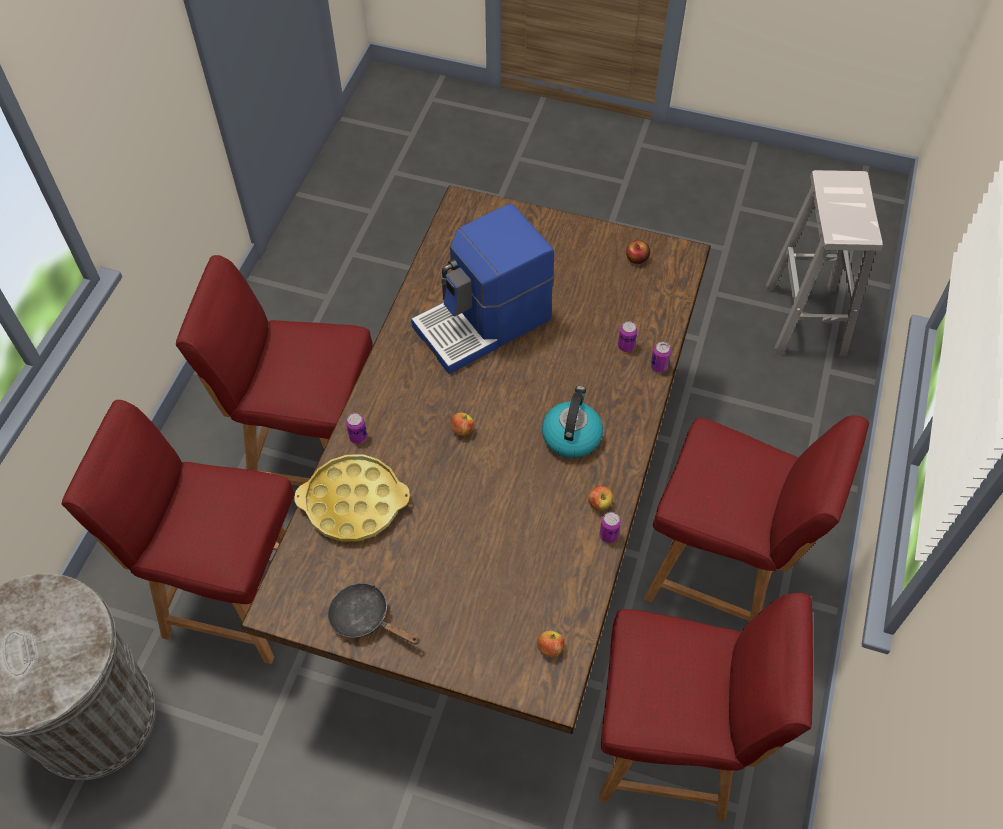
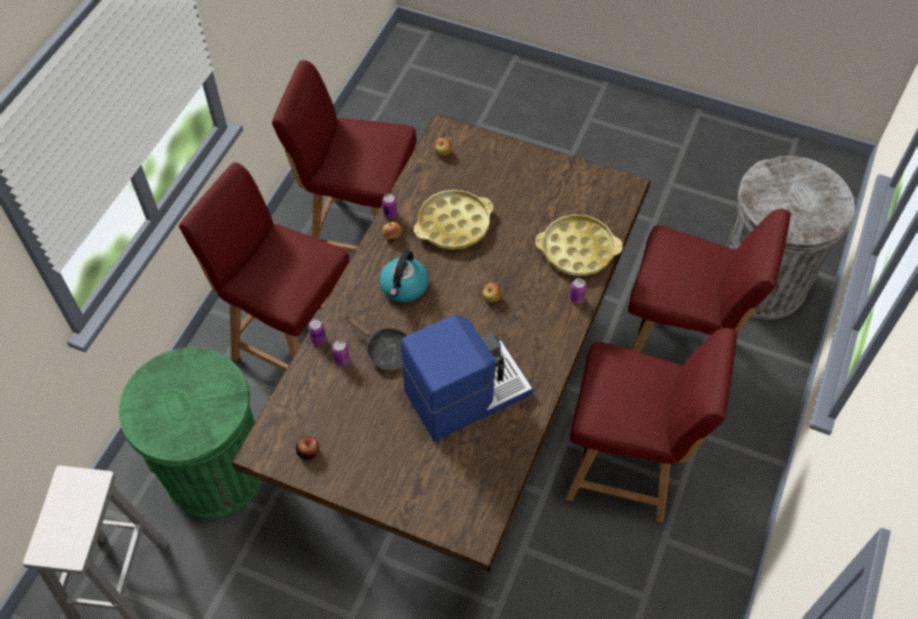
camera: 175 degrees left, 0 degrees up
(365, 618) = (566, 177): black frying pan -> black frying pan (385, 350)
(520, 527) = (454, 224): none -> yellow tray
(754, 420) = (215, 472): none -> green trash can

